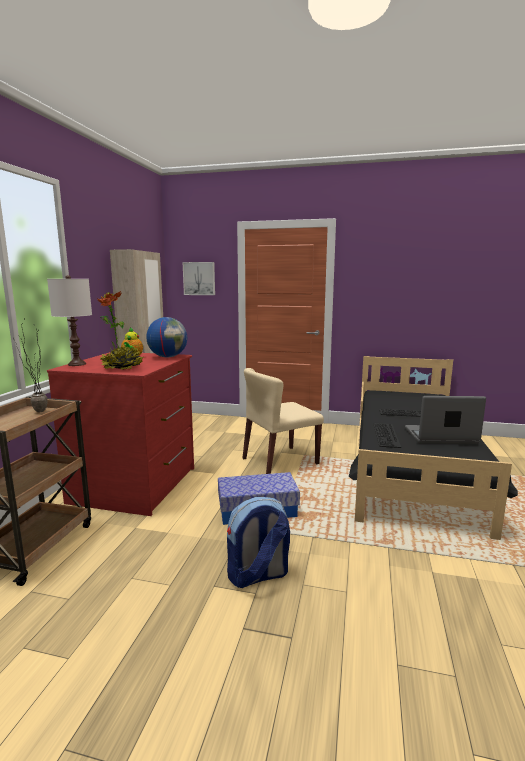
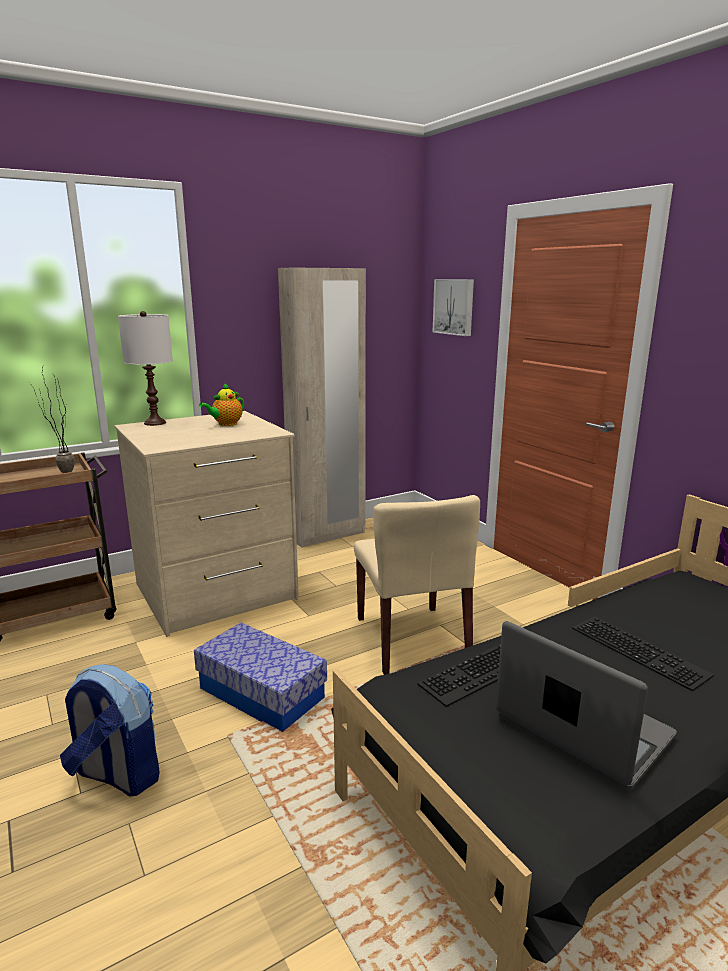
camera: 45 degrees right, 5 degrees up
(122, 368) = (165, 438): potted plant -> none
(136, 485) = (216, 592): red dresser -> beige dresser
(168, 357) = (258, 431): globe -> none
(279, 461) = (412, 639): beige chair -> beige chair turned 120 degrees counterclockwise

